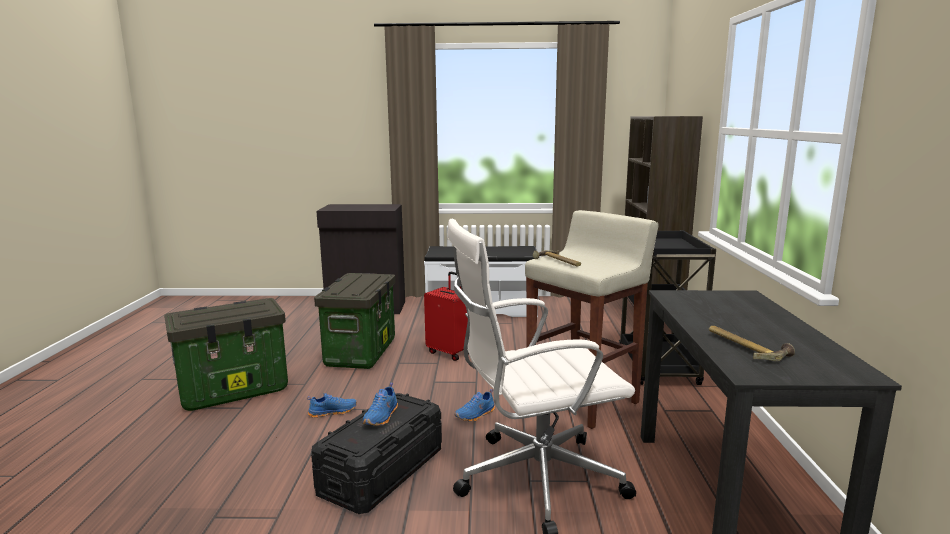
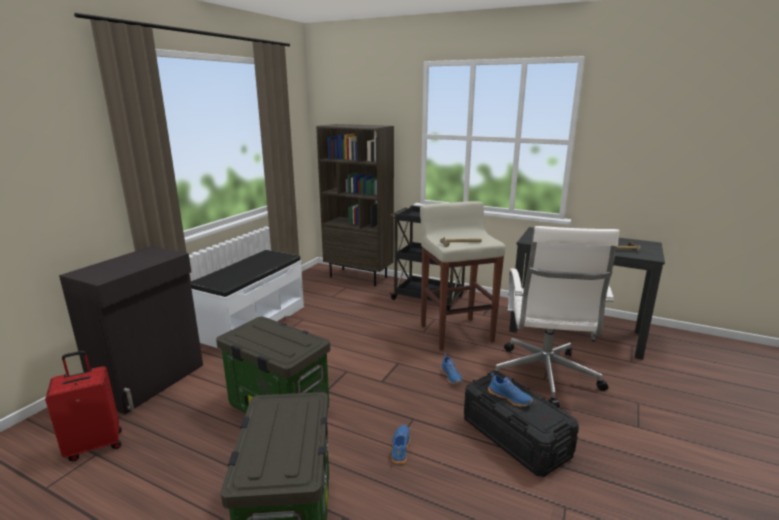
camera: 65 degrees left, 5 degrees up
(450, 352) = (331, 360): red suitcase -> red suitcase (95, 445)

